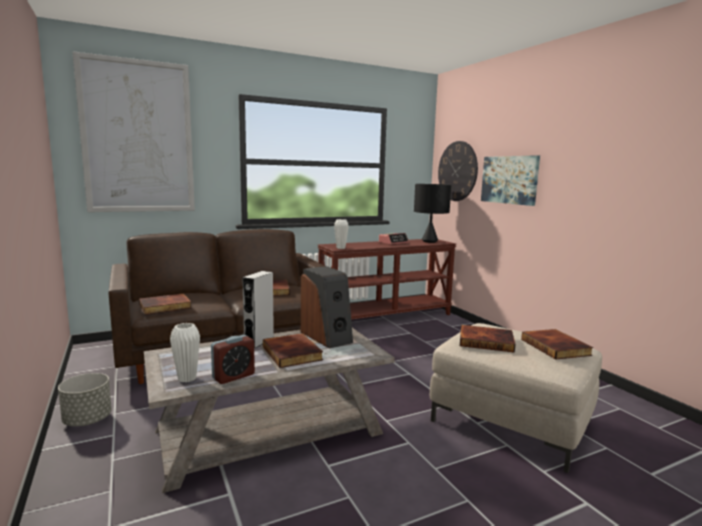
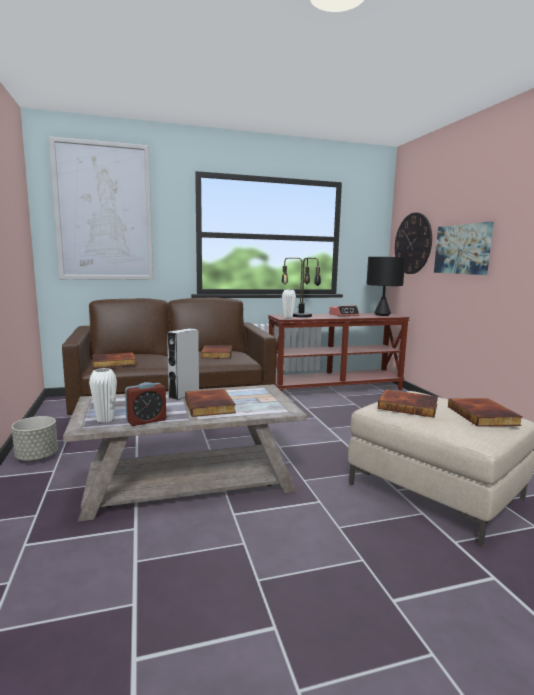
camera: 10 degrees right, 0 degrees up
(327, 336) = (249, 394): speaker -> none
(352, 245) = (301, 316): none -> table lamp

